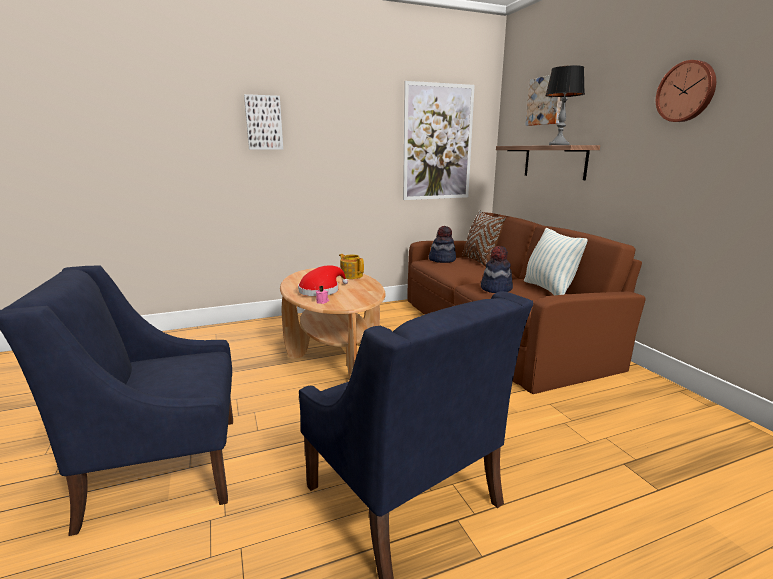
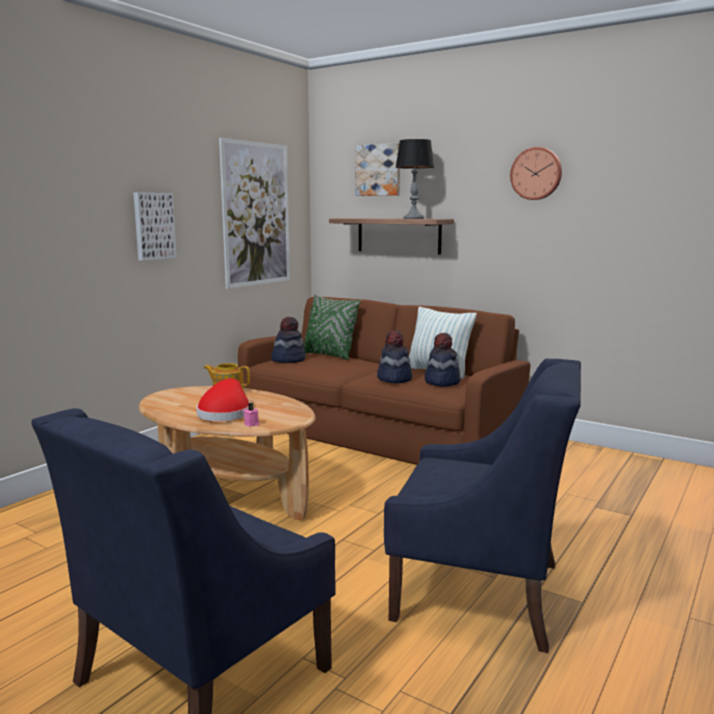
camera: 35 degrees left, 5 degrees down
(263, 123) = (57, 189): picture -> picture (153, 226)
(479, 261) = (329, 355): brown pillow -> green pillow
(533, 299) = (441, 382): none -> hat

